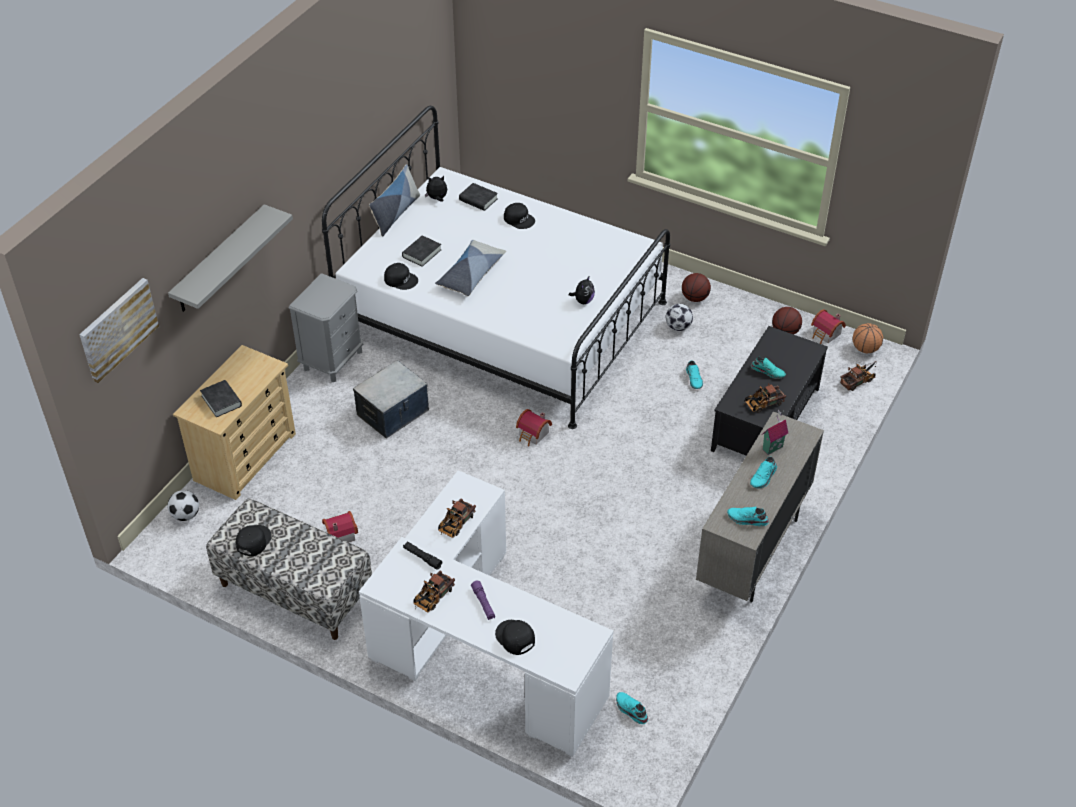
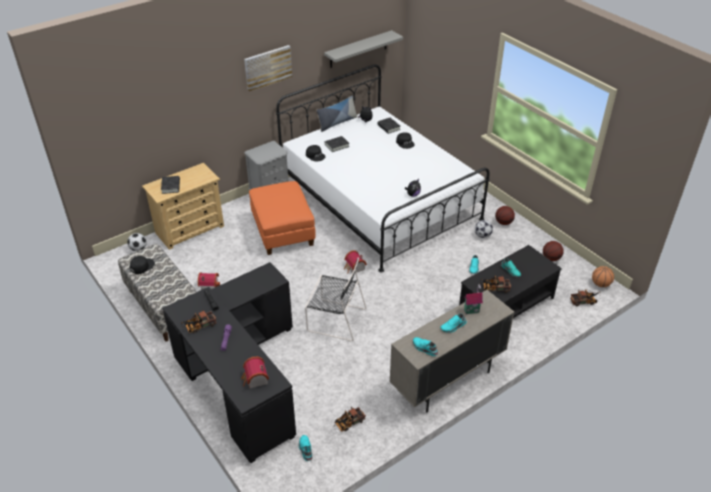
camera: 25 degrees right, 5 degrees down
(118, 329) = (101, 116): picture -> picture (268, 67)
(220, 260) = (190, 103): grey shelf -> grey shelf (358, 49)
(393, 413) = (283, 232): storage box -> orange ottoman
(455, 525) = (245, 291): toy truck -> toy truck (348, 423)
(470, 274) = (356, 163): pillow -> none
(479, 652) = (239, 378): white desk -> black desk
(514, 638) = (229, 367): black cap -> none
(554, 520) = (334, 319): none -> black chair
(826, 335) = (578, 268): toy house -> toy house (255, 380)

